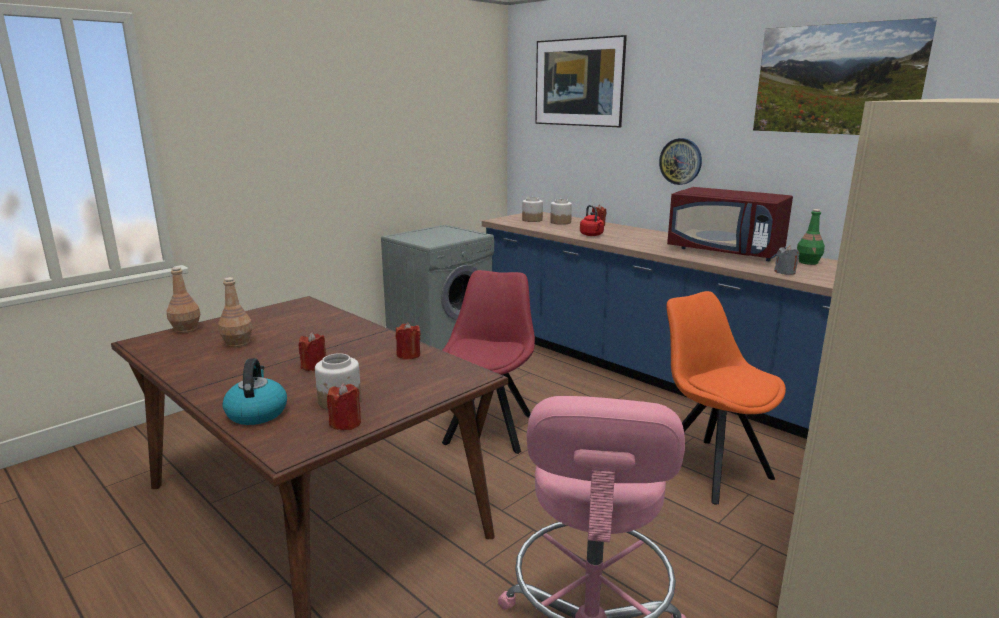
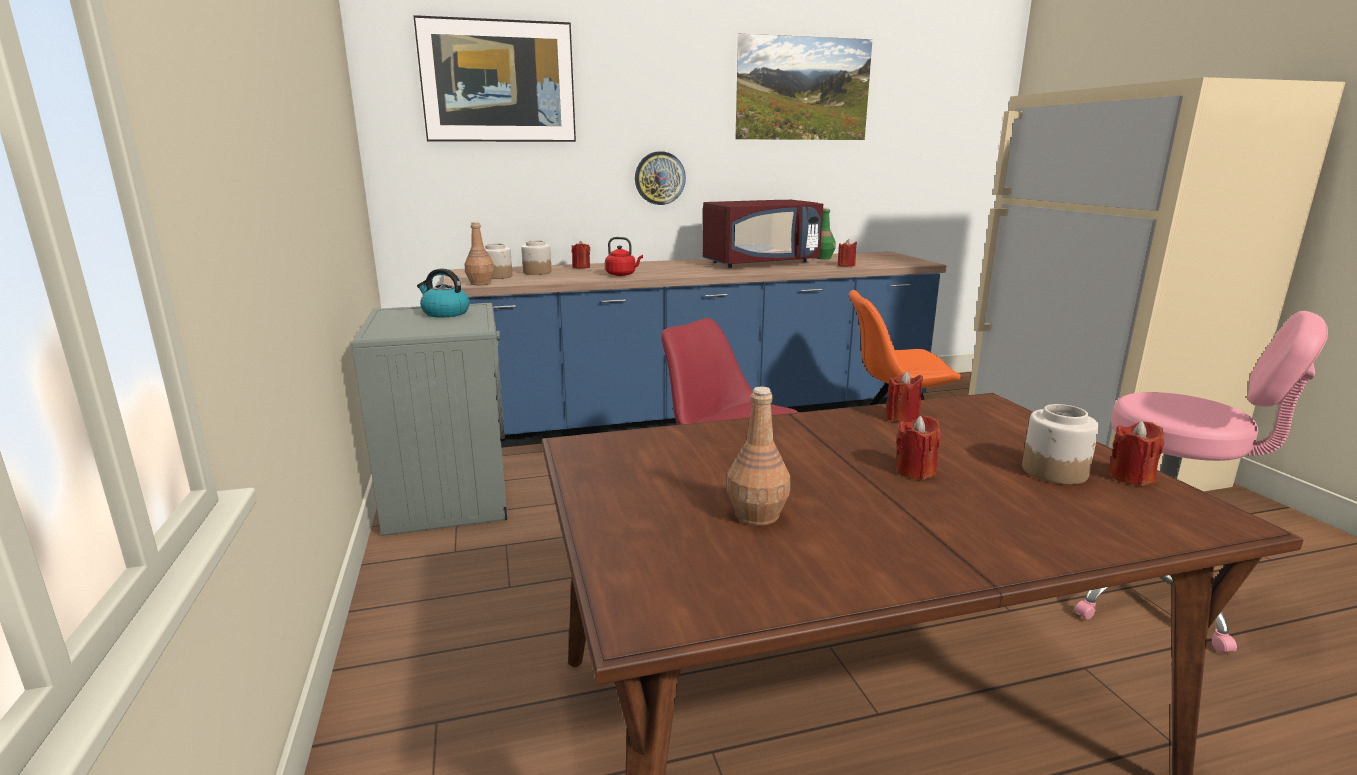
camera: 60 degrees left, 0 degrees up
(185, 329) = (613, 560): brown bottle -> brown bottle (480, 283)
(256, 413) = (1093, 527): kettle -> kettle (445, 313)
(785, 272) = (846, 265): grey candle -> red candle

